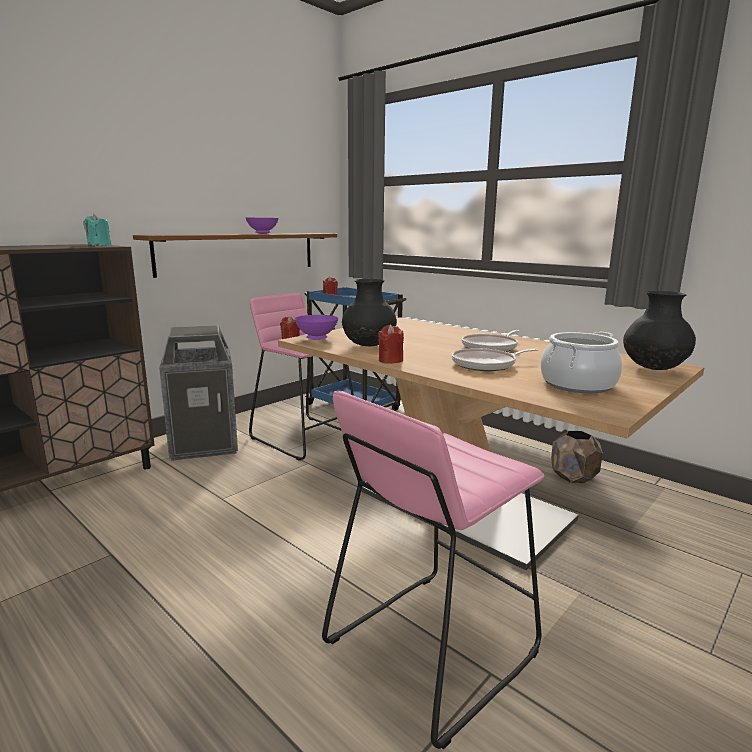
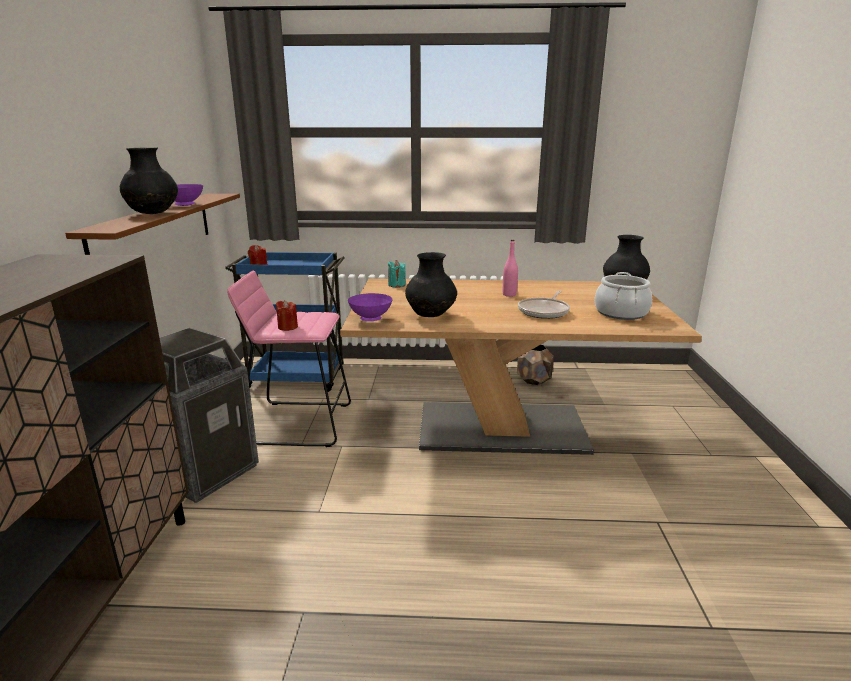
camera: 40 degrees left, 5 degrees up
(99, 245) = (85, 259): turquoise candle -> turquoise candle (397, 285)
(220, 234) = (153, 214): none -> black vase
(390, 360) = (483, 325): red candle -> none
(431, 646) = (615, 527): pink stool -> none
(491, 347) = (509, 295): frying pan -> pink bottle

